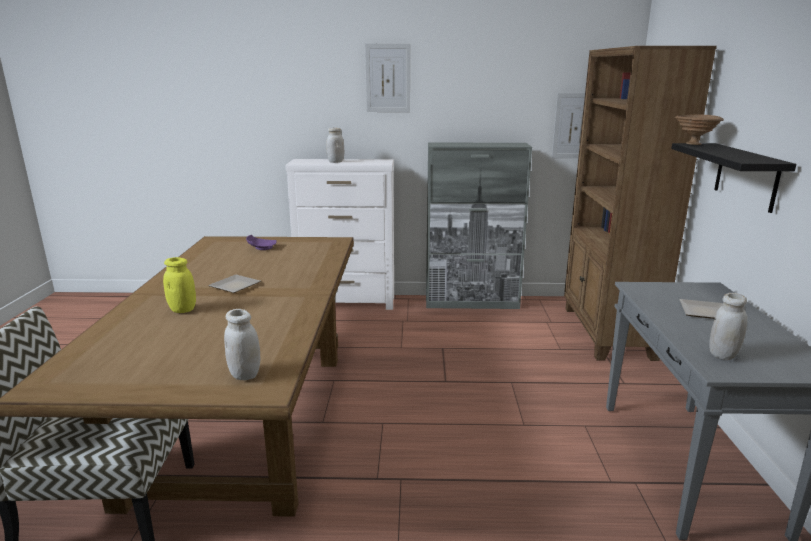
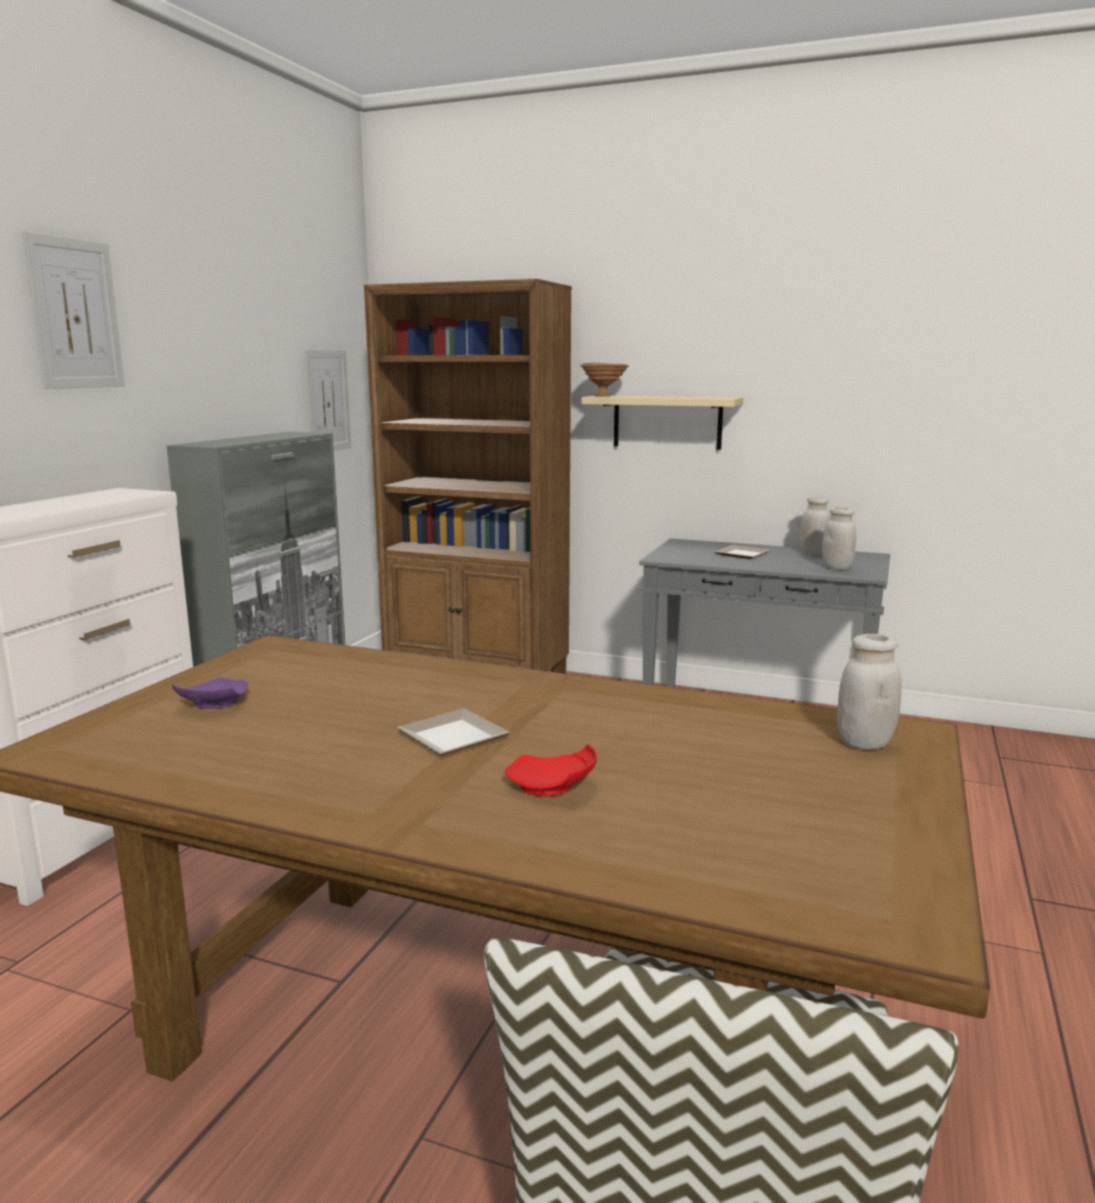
camera: 70 degrees left, 5 degrees down
(183, 309) = (552, 787): yellow jar -> red plate
(335, 162) = (48, 507): white jar -> white jar (813, 553)
(746, 176) = (667, 422): black shelf -> beige shelf

